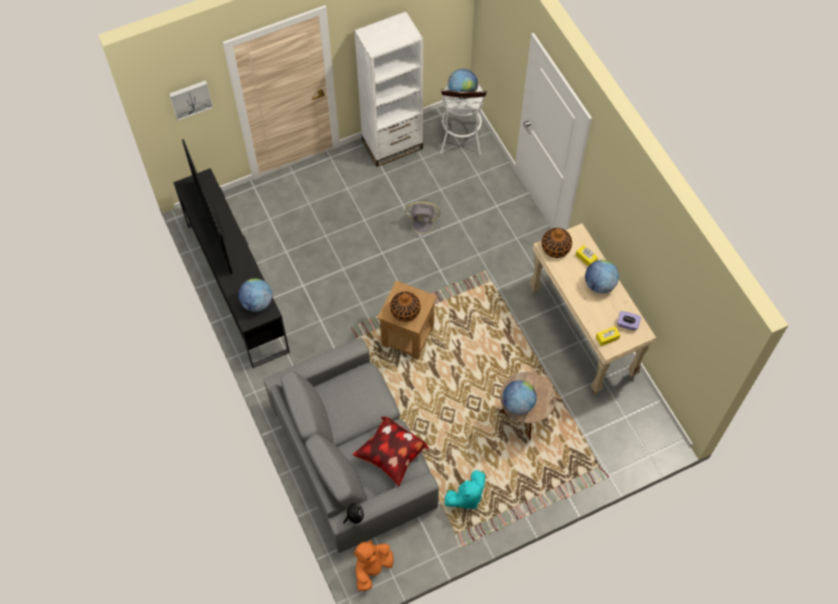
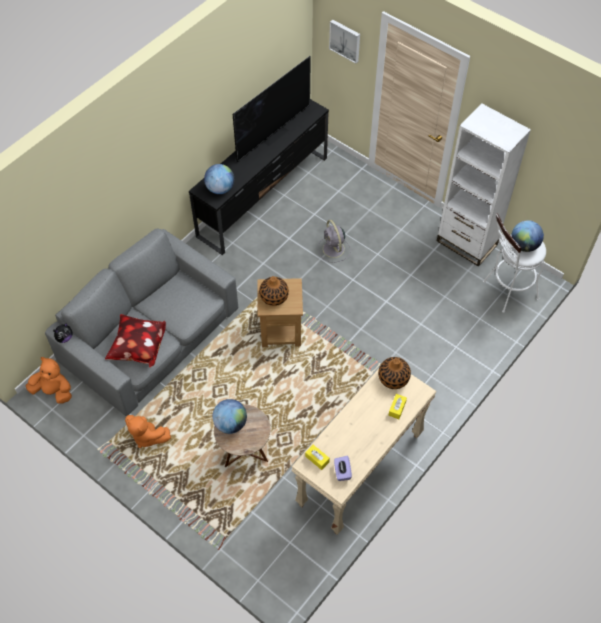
camera: 65 degrees right, 5 degrees down
(423, 224) = (400, 298): grey fan -> grey fan (334, 249)
(466, 497) = (147, 436): turquoise plush toy -> orange plush toy
(599, 284) = (374, 431): globe -> none

